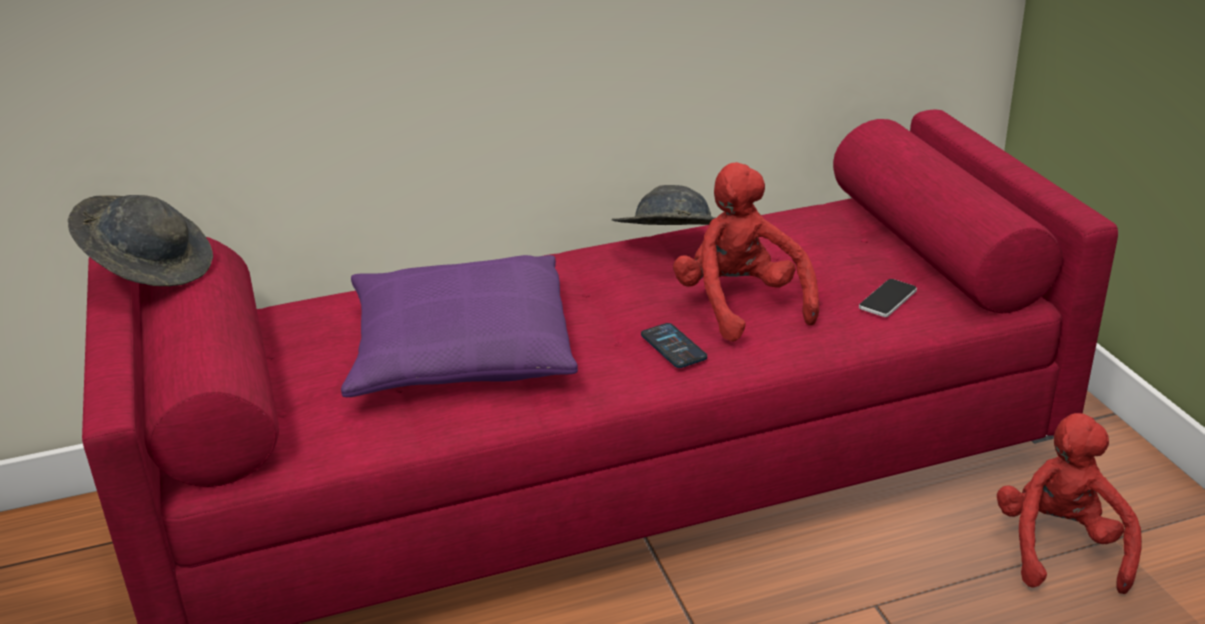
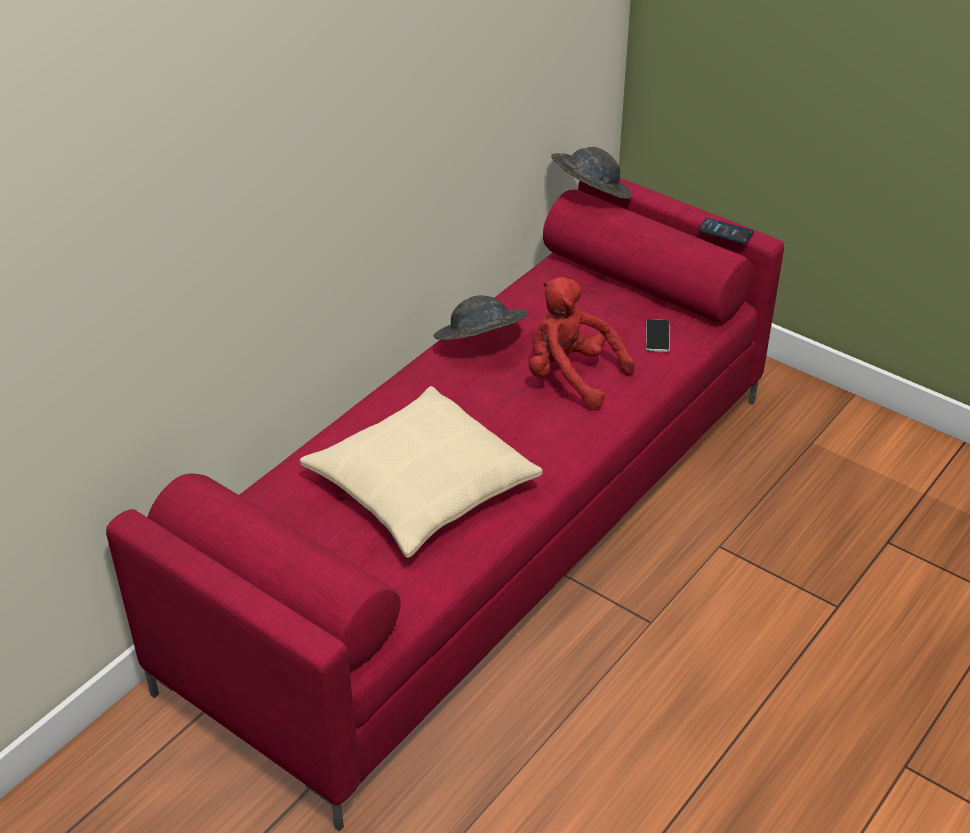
camera: 35 degrees left, 10 degrees up
(150, 268) = (191, 519): grey hat -> grey hat (589, 194)
(460, 349) = (421, 486): purple pillow -> beige pillow
(673, 347) = (562, 426): phone -> phone (725, 232)
(1060, 547) = (789, 460): red plush toy -> none

